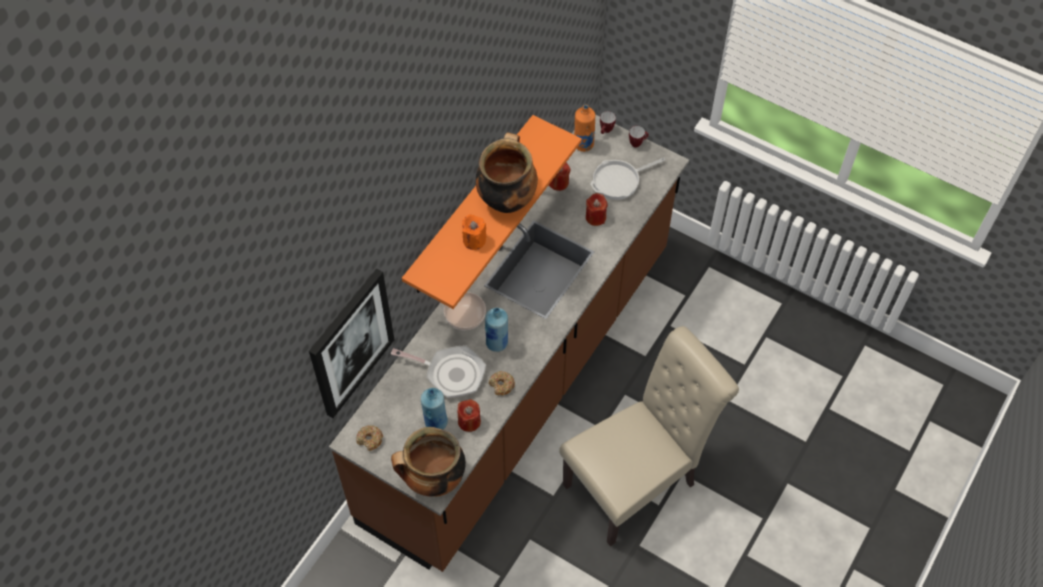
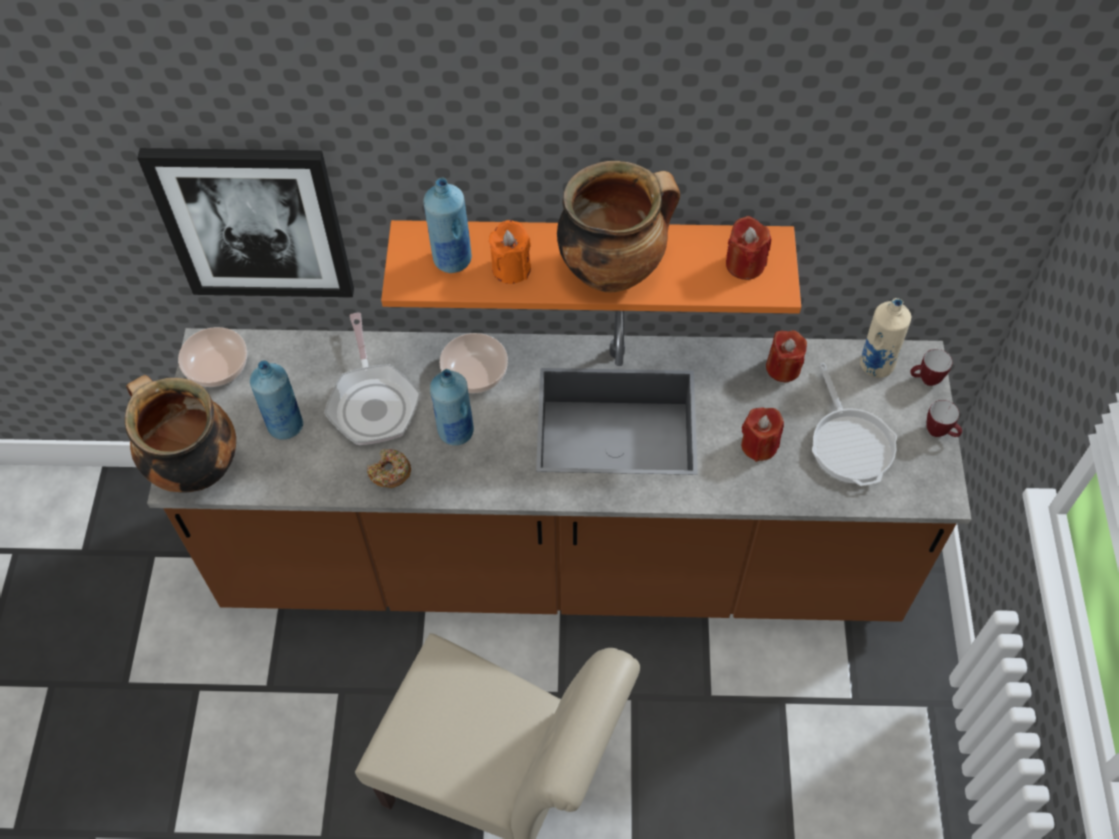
camera: 60 degrees right, 0 degrees up
(370, 440) = (218, 366): donut -> bowl
(449, 263) = (451, 260): none -> blue bottle
(469, 421) = (309, 463): red candle -> red candle (745, 264)
(583, 145) = (876, 364): orange bottle -> beige bottle
(619, 181) = (850, 443): frying pan -> frying pan turned 135 degrees counterclockwise

